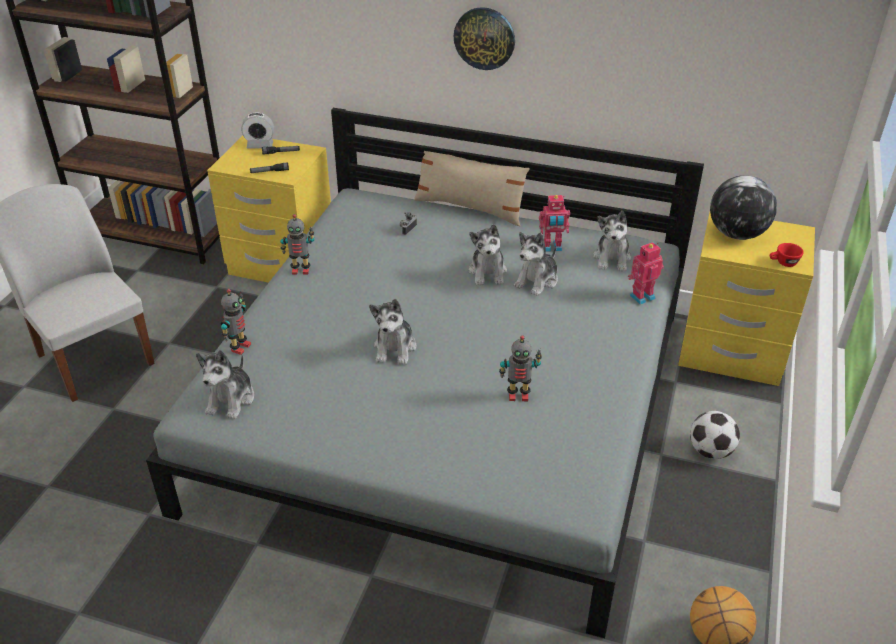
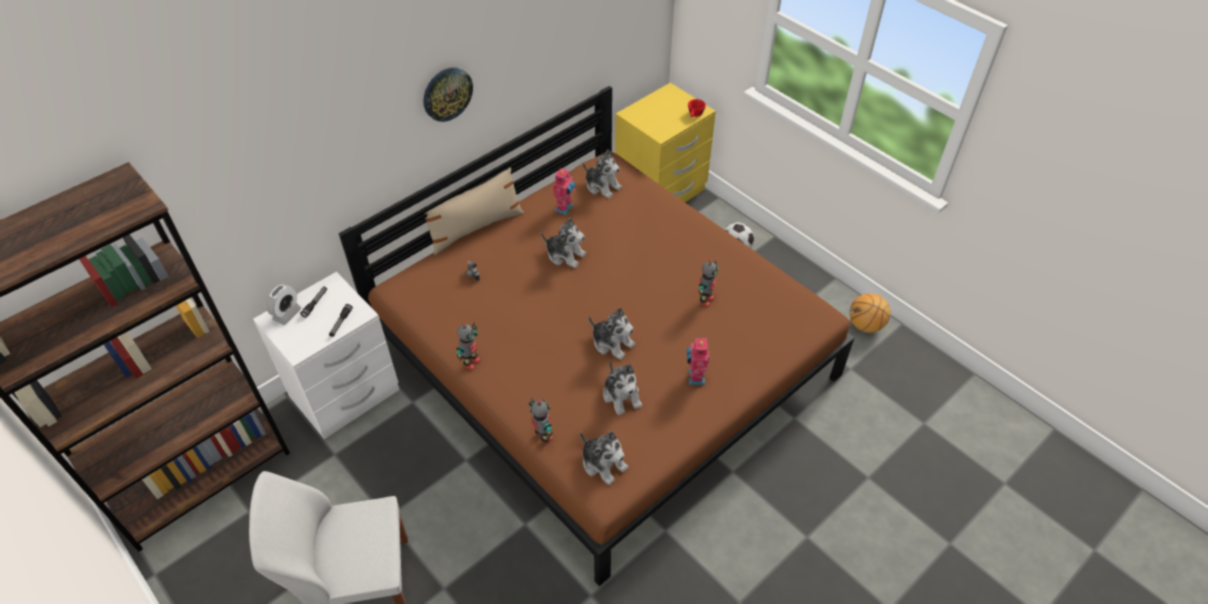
camera: 60 degrees left, 10 degrees up
(281, 264) = (345, 394): yellow nightstand -> white nightstand
(448, 405) = (604, 358): grey bed -> brown bed
(537, 281) = (597, 234): plush toy -> plush toy (622, 395)
(641, 296) = (651, 194): toy robot -> toy robot (695, 377)
(736, 234) = (651, 117): globe -> none

